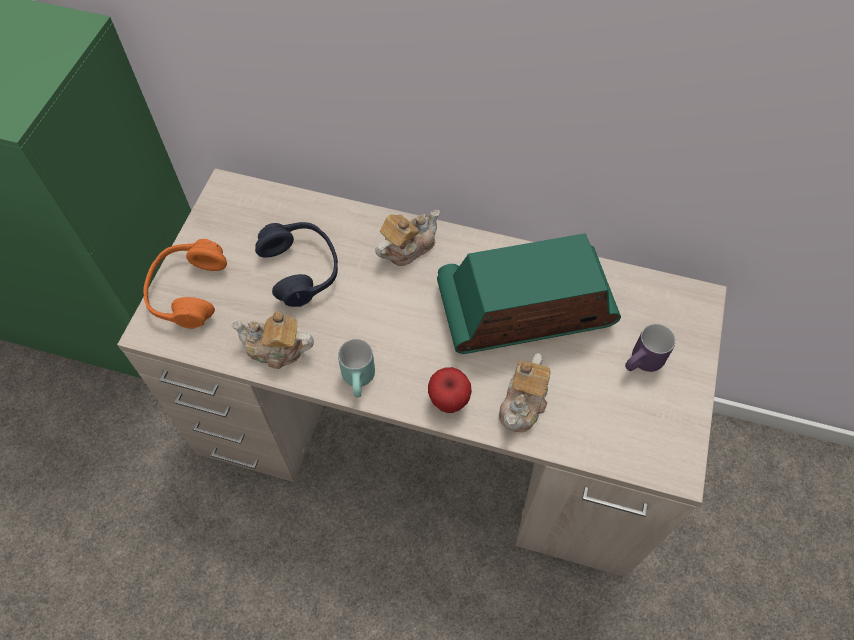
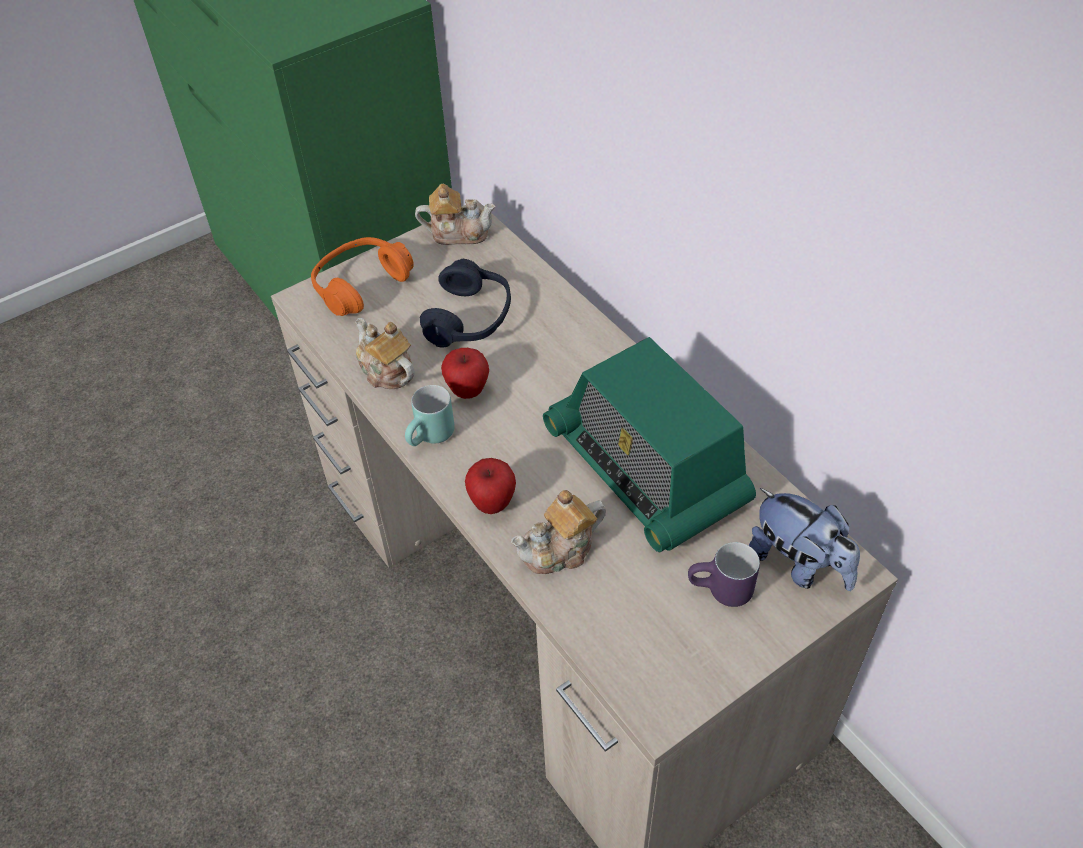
camera: 40 degrees right, 10 degrees down
(352, 327) = (468, 390): none -> apple
(407, 247) = (583, 352): teapot -> teapot (458, 233)
(524, 308) = (646, 468): radio -> radio turned 150 degrees counterclockwise
(669, 314) = (799, 564): none -> plush toy

